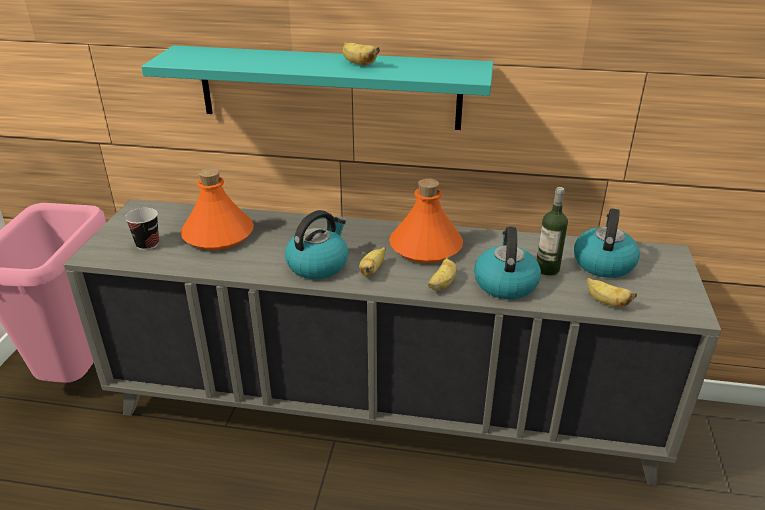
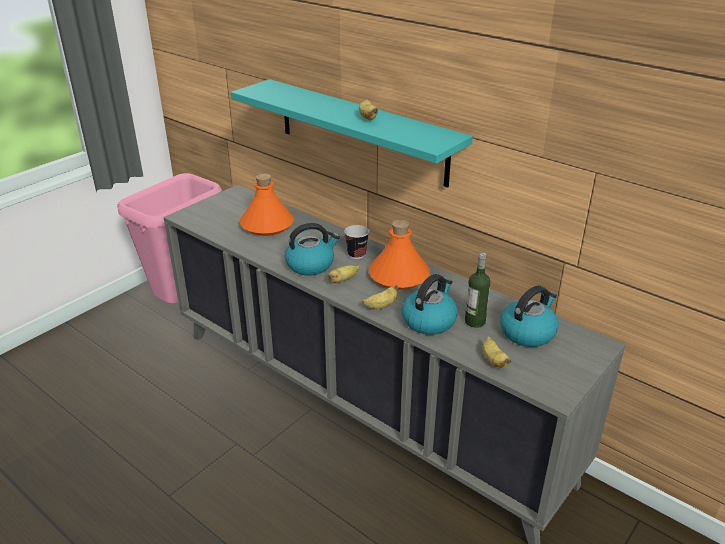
camera: 30 degrees right, 0 degrees up
(147, 244) = (219, 219): cup -> cup (356, 254)

